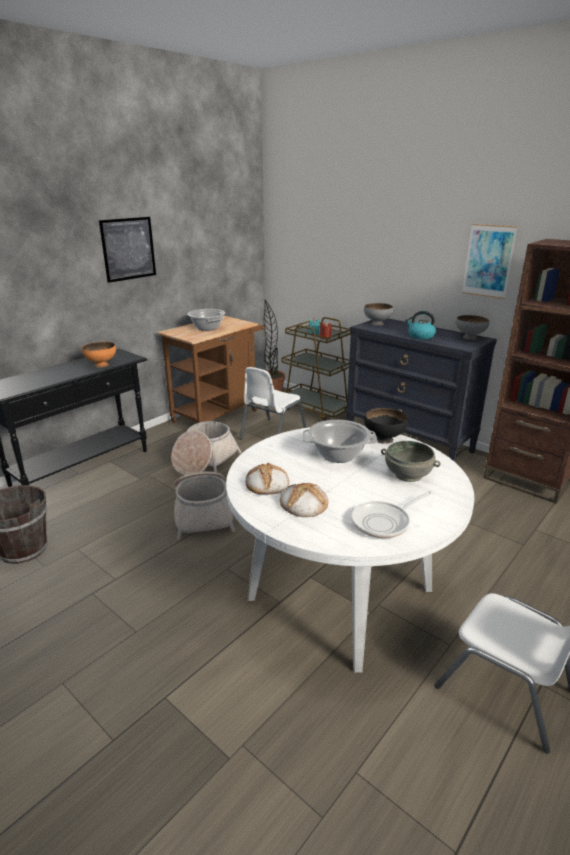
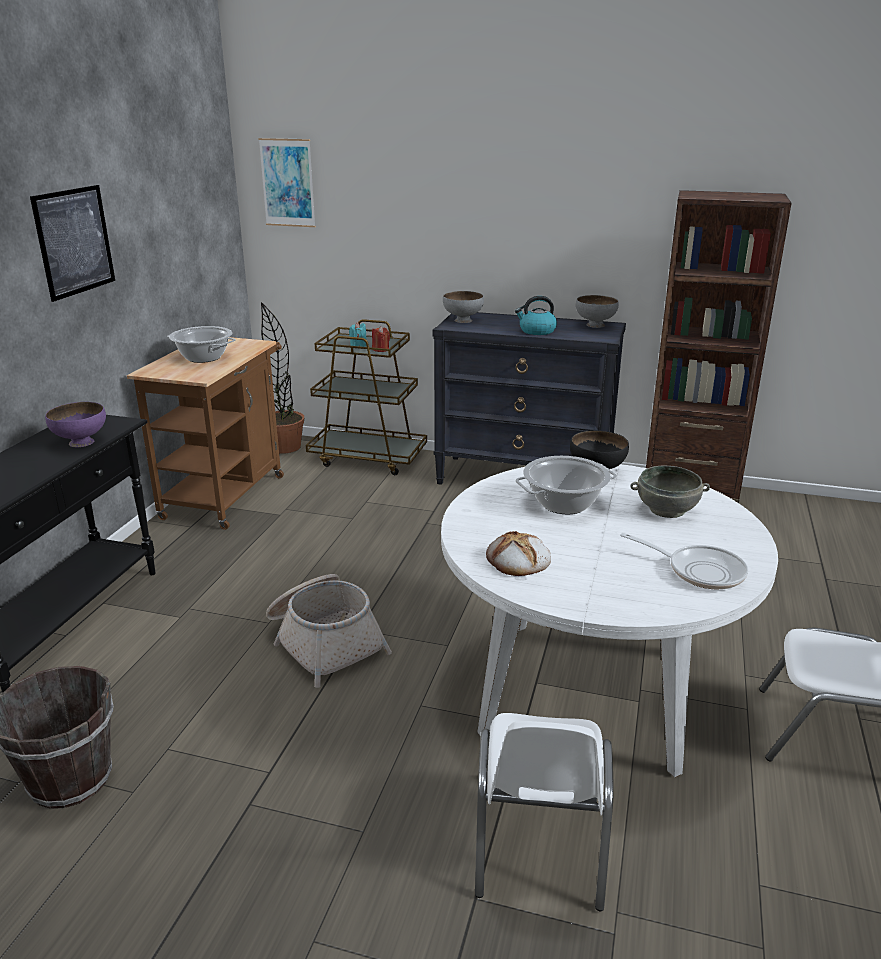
camera: 25 degrees left, 0 degrees up
(101, 365) = (81, 442): orange bowl -> purple bowl
(204, 461) = (263, 566): basket -> none
(272, 434) = (333, 506): white chair -> white chair (539, 839)
(303, 504) = (589, 574): bread -> none
(384, 522) = (699, 571): frying pan -> frying pan turned 90 degrees counterclockwise
(488, 261) = (604, 222): picture -> picture (287, 183)

